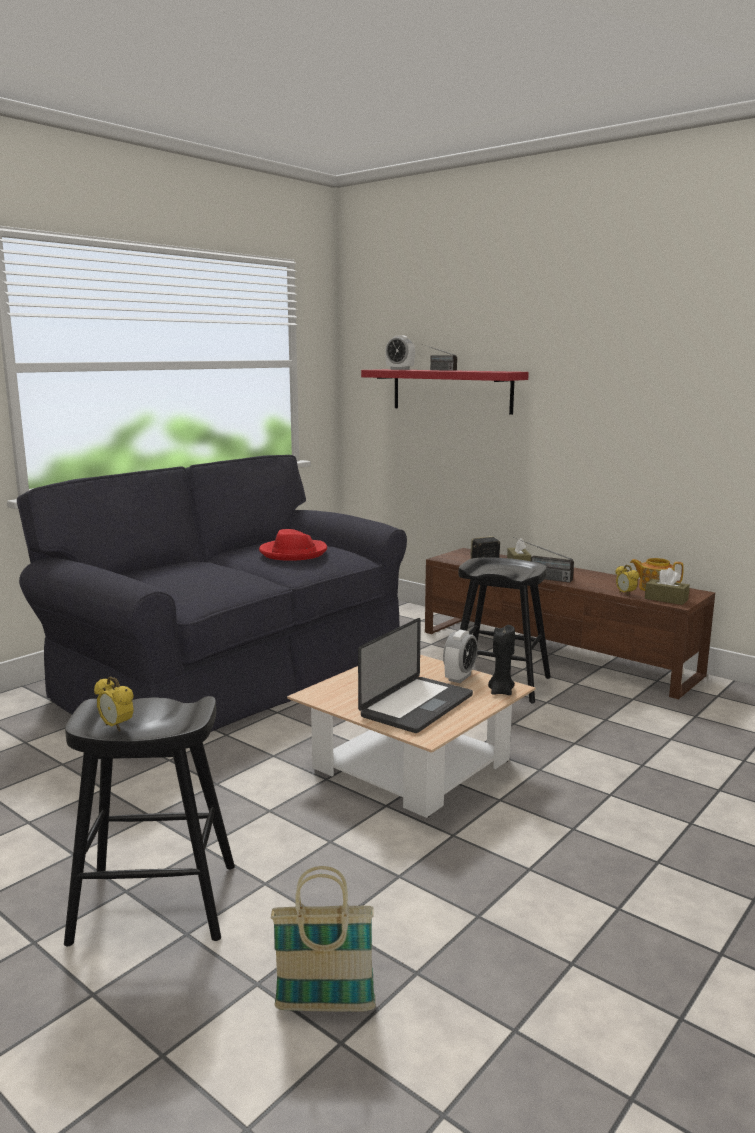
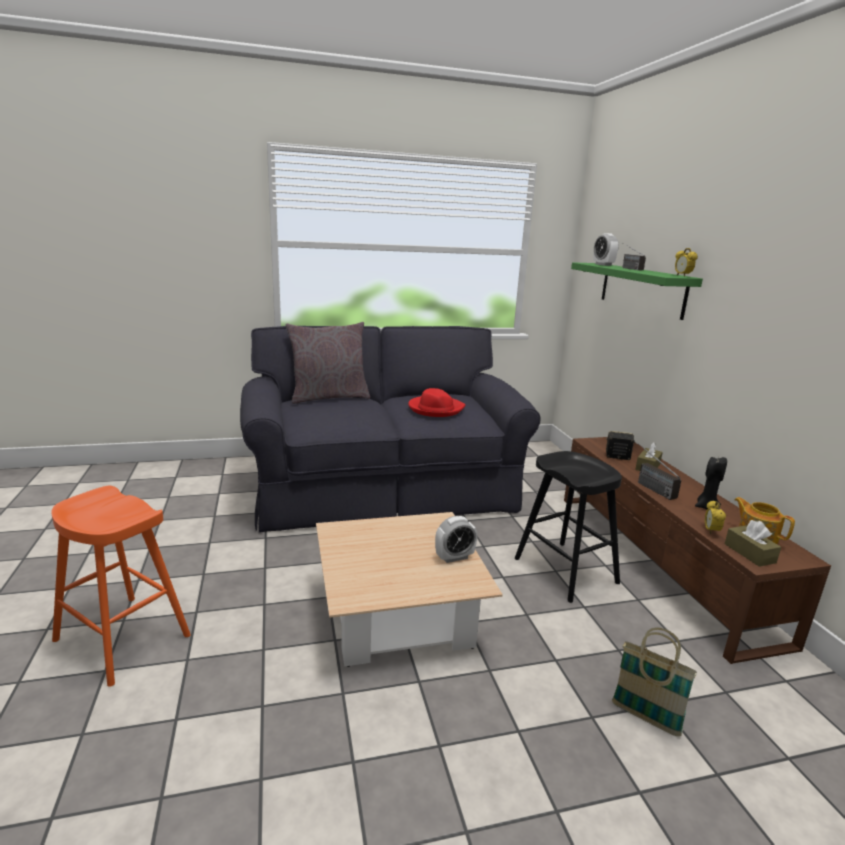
camera: 35 degrees right, 5 degrees up
(116, 727) = (85, 512): alarm clock -> alarm clock (682, 276)
(147, 568) = (329, 397): none -> grey pillow
(156, 903) = (122, 638): black stool -> orange stool
(325, 1006) = (83, 781): basket -> basket (645, 718)
(417, 706) = (382, 570): laptop -> none
(451, 390) = (641, 289): red shelf -> green shelf
(501, 691) = (465, 585): black candle -> black candle (706, 507)

